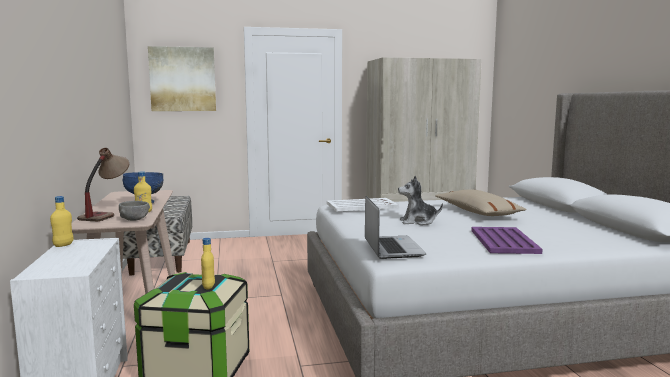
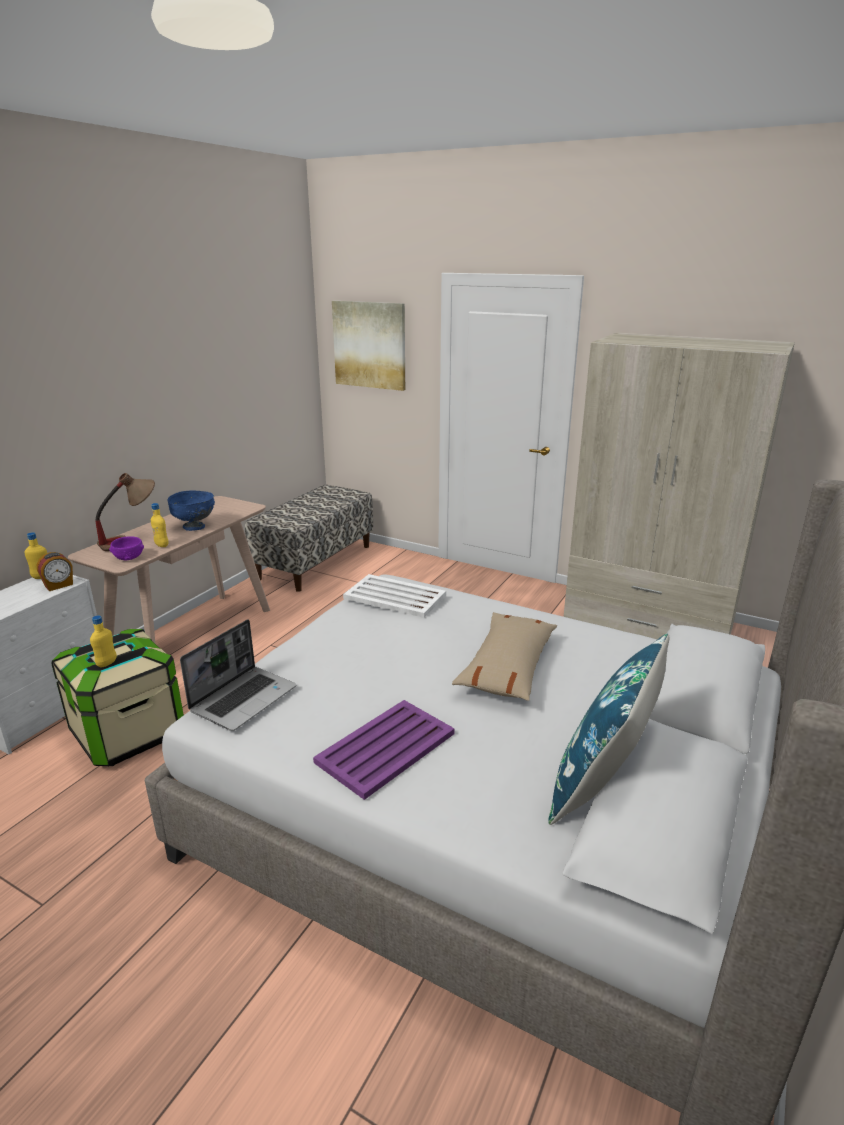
camera: 40 degrees right, 15 degrees up
(98, 244) = (59, 585): none -> alarm clock
(134, 219) = (129, 558): grey bowl -> purple bowl
(418, 222) = (391, 656): plush toy -> none
(597, 227) = (602, 783): none -> blue pillow

